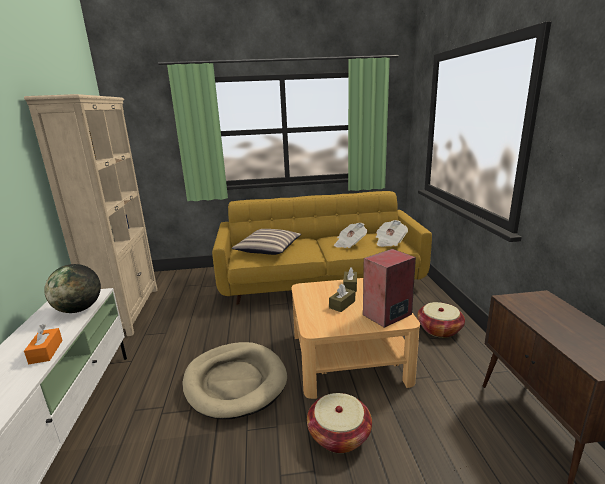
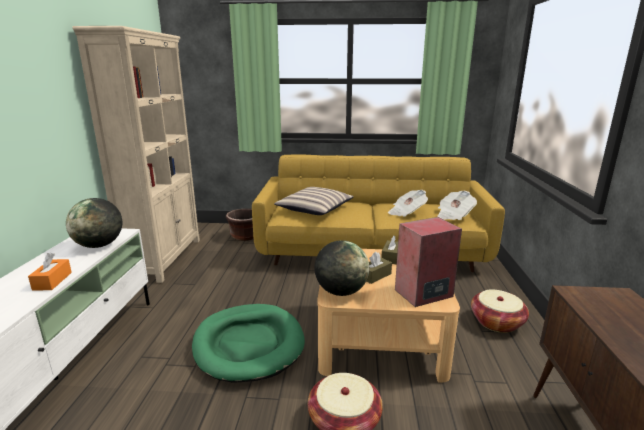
camera: 10 degrees right, 0 degrees up
(201, 280) = (245, 236): none -> brown planter
(235, 382) = (249, 344): beige dog bed -> green dog bed
(318, 323) = (341, 292): none -> globe

